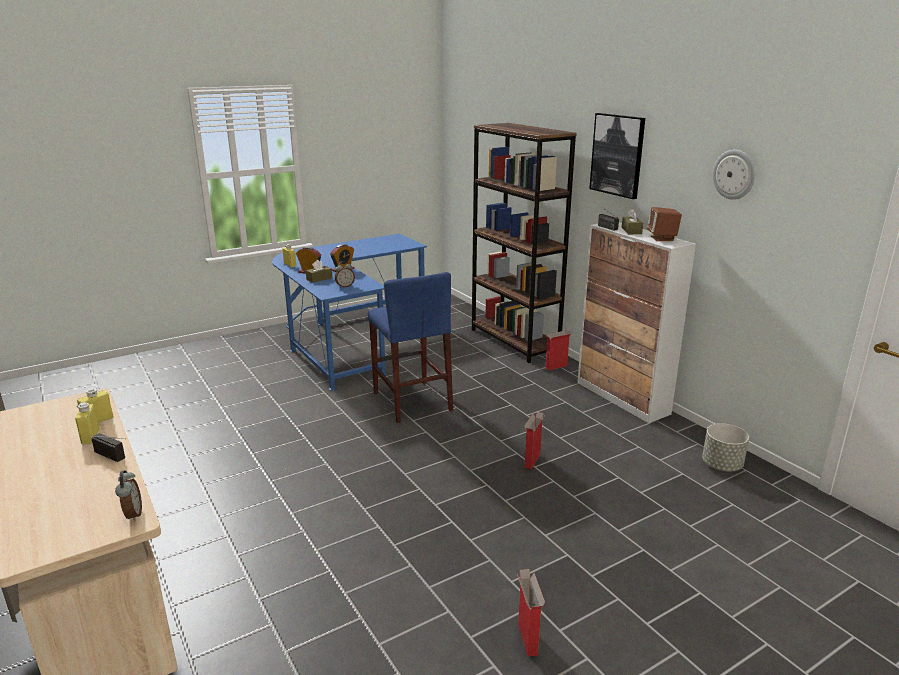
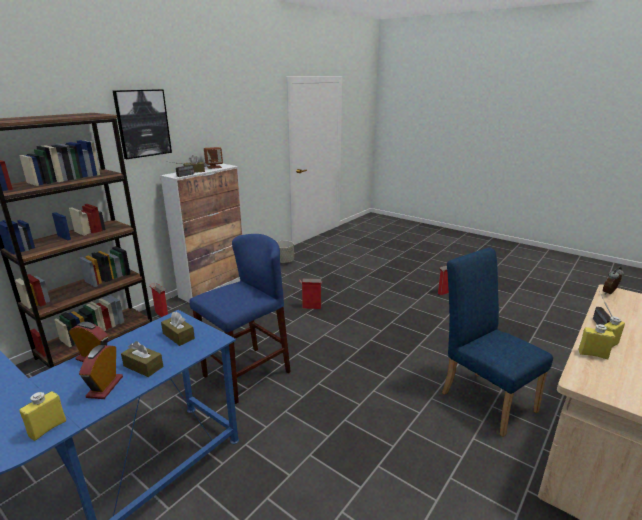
camera: 110 degrees left, 0 degrees up
(244, 535) = (483, 397): none -> blue chair
(345, 286) = (178, 336): alarm clock -> brown tissue box
(734, 174) = (229, 115): wall clock -> none

